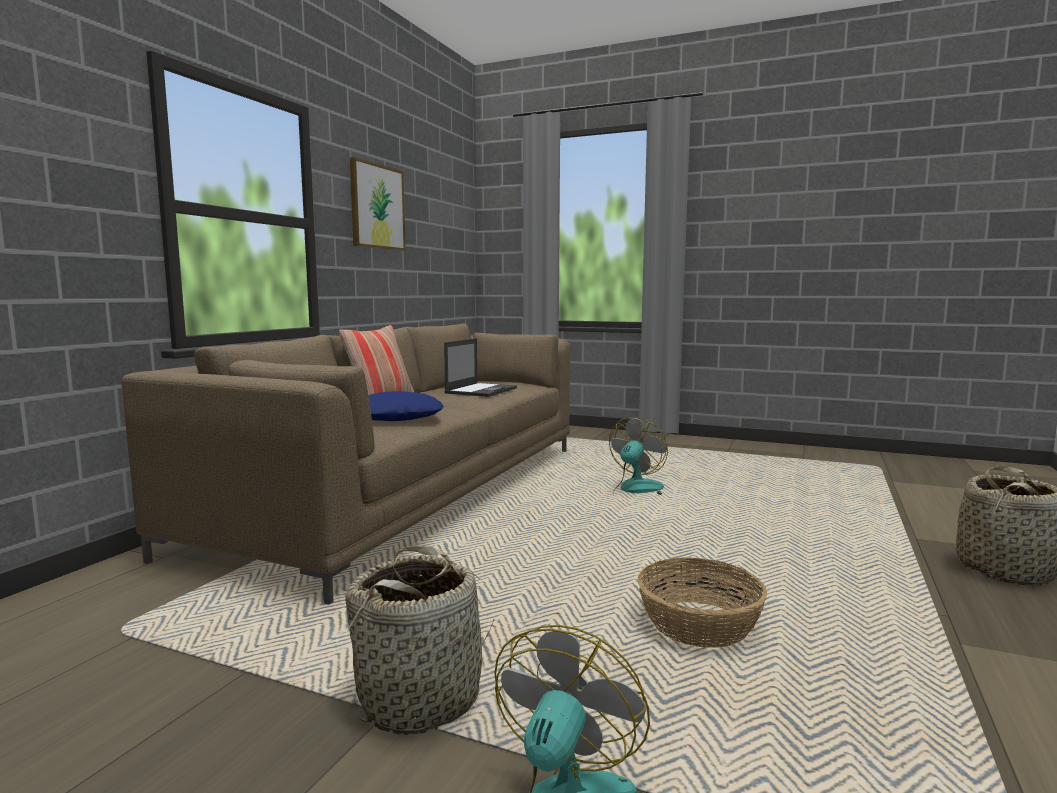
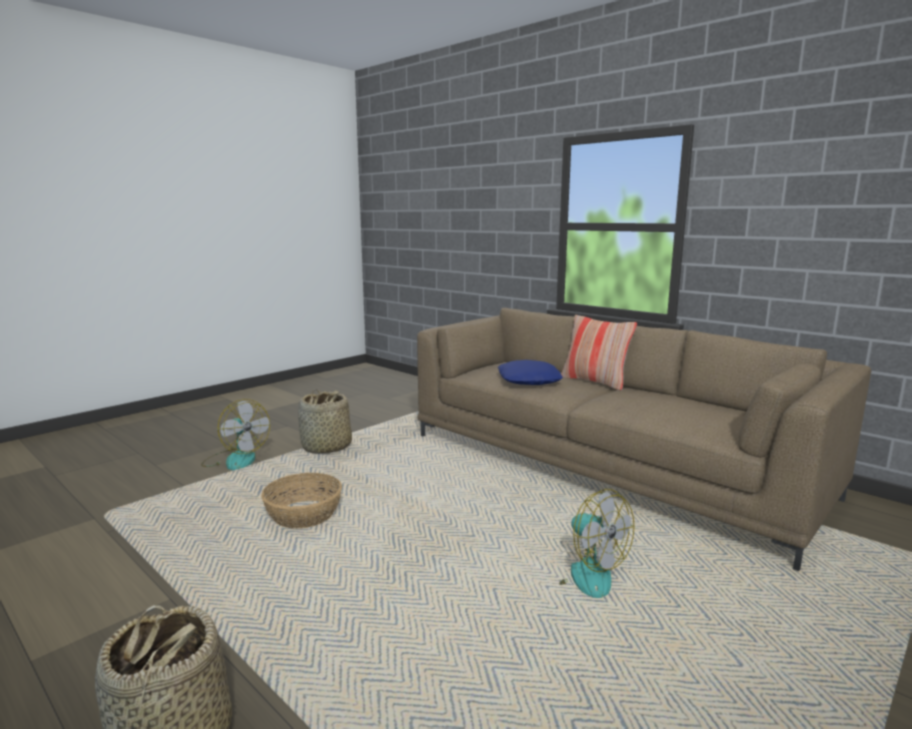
camera: 110 degrees right, 5 degrees up
(377, 207) = (792, 199): picture -> none
(481, 390) = (663, 409): laptop -> none

